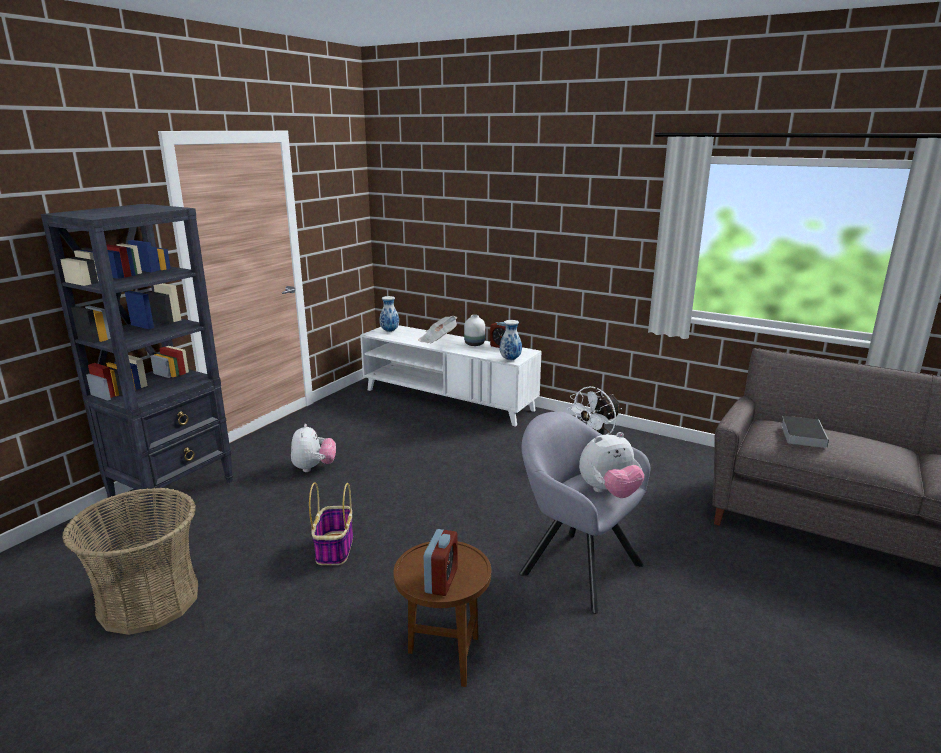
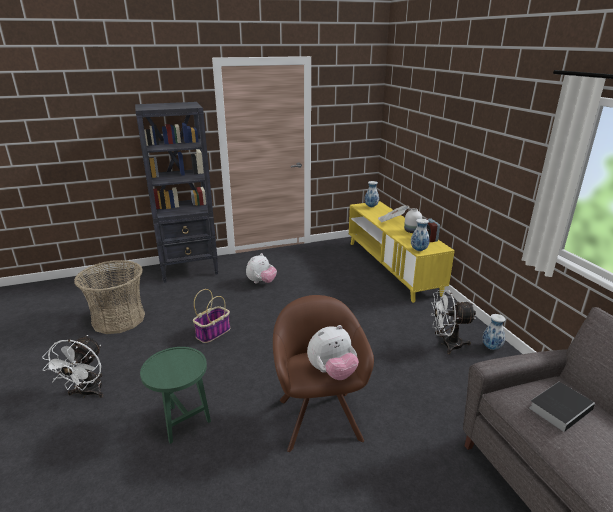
camera: 40 degrees right, 5 degrees up
(253, 711) = (87, 393): none -> white fan
(441, 581) = (162, 372): alarm clock -> none
(444, 656) = (182, 420): brown side table -> green side table
(448, 399) = (392, 267): white tv stand -> yellow tv stand
(575, 566) = (319, 415): grey armchair -> brown armchair
(609, 492) = (332, 372): plush toy -> plush toy turned 45 degrees counterclockwise
(630, 438) = (491, 347): none -> vase

